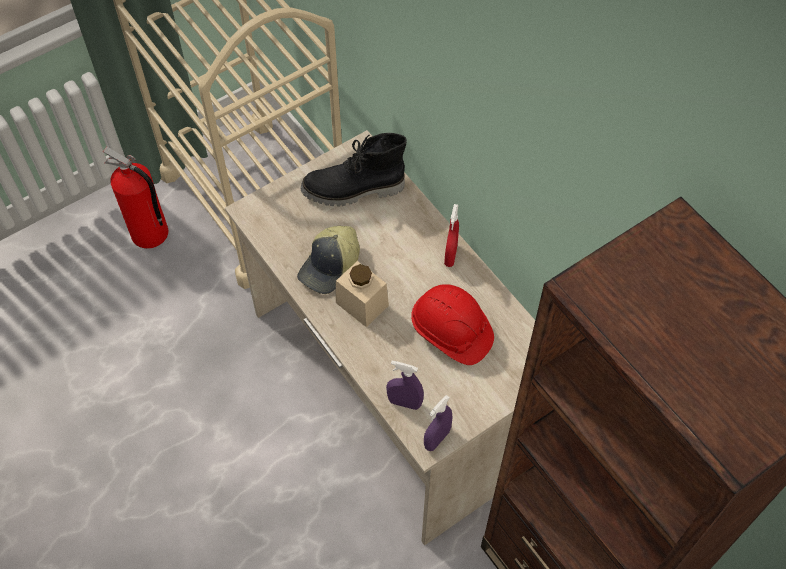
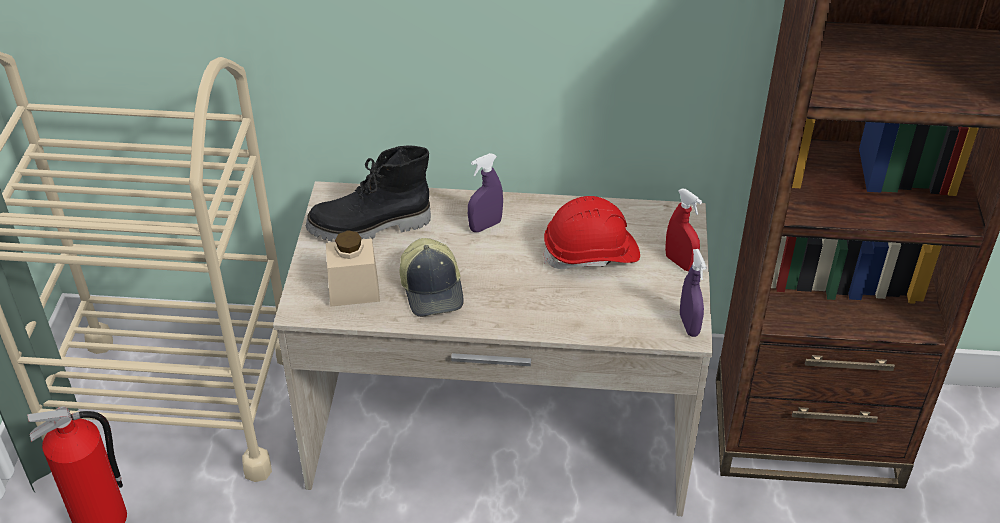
camera: 50 degrees left, 15 degrees down
(353, 191) = (370, 227): black boot -> black boot turned 45 degrees clockwise
(362, 304) = (498, 292): beige jar -> beige jar (354, 290)
(404, 402) = (631, 324): purple spray bottle -> purple spray bottle (485, 226)
(450, 255) = (513, 208): red spray bottle -> red spray bottle (680, 262)

